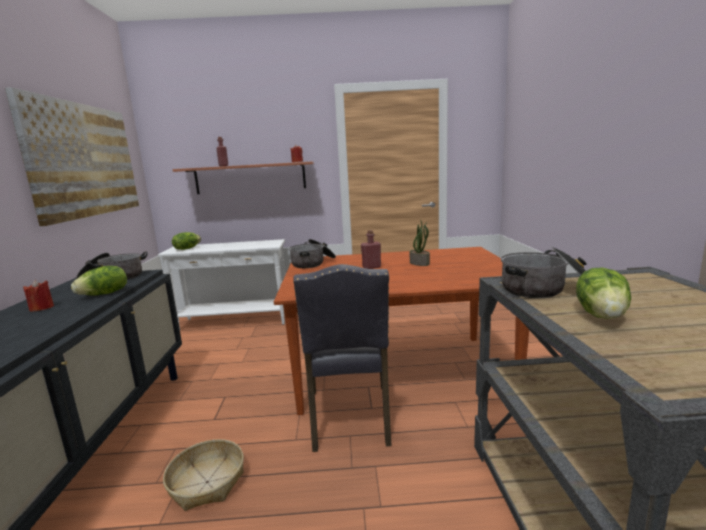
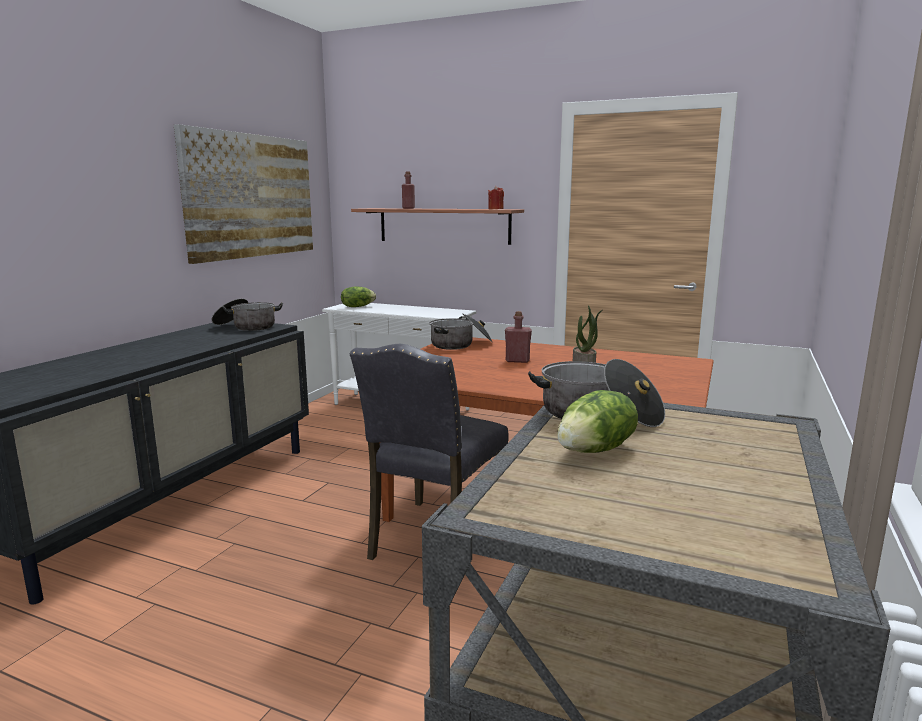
camera: 25 degrees right, 0 degrees up
(41, 308) = (163, 344): red candle -> none
(104, 294) = (221, 341): lettuce -> none
(207, 482) = (254, 552): basket -> none

